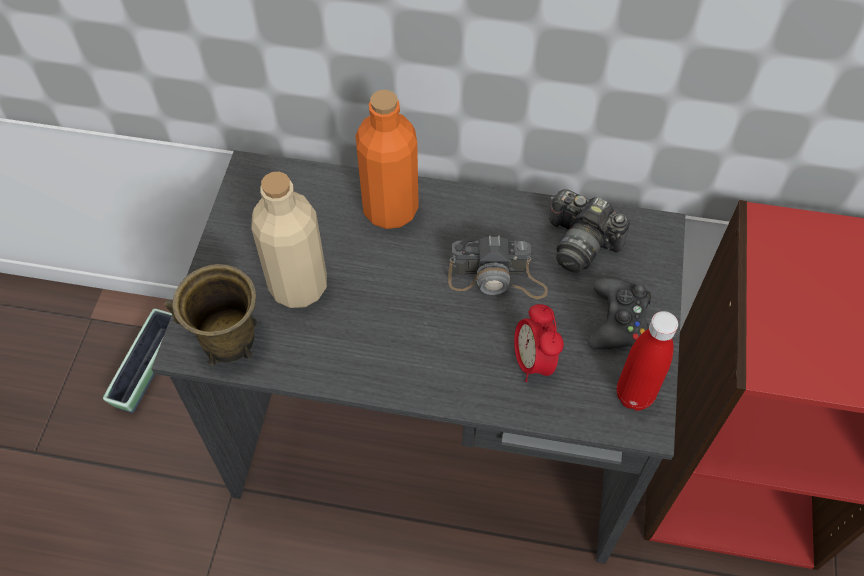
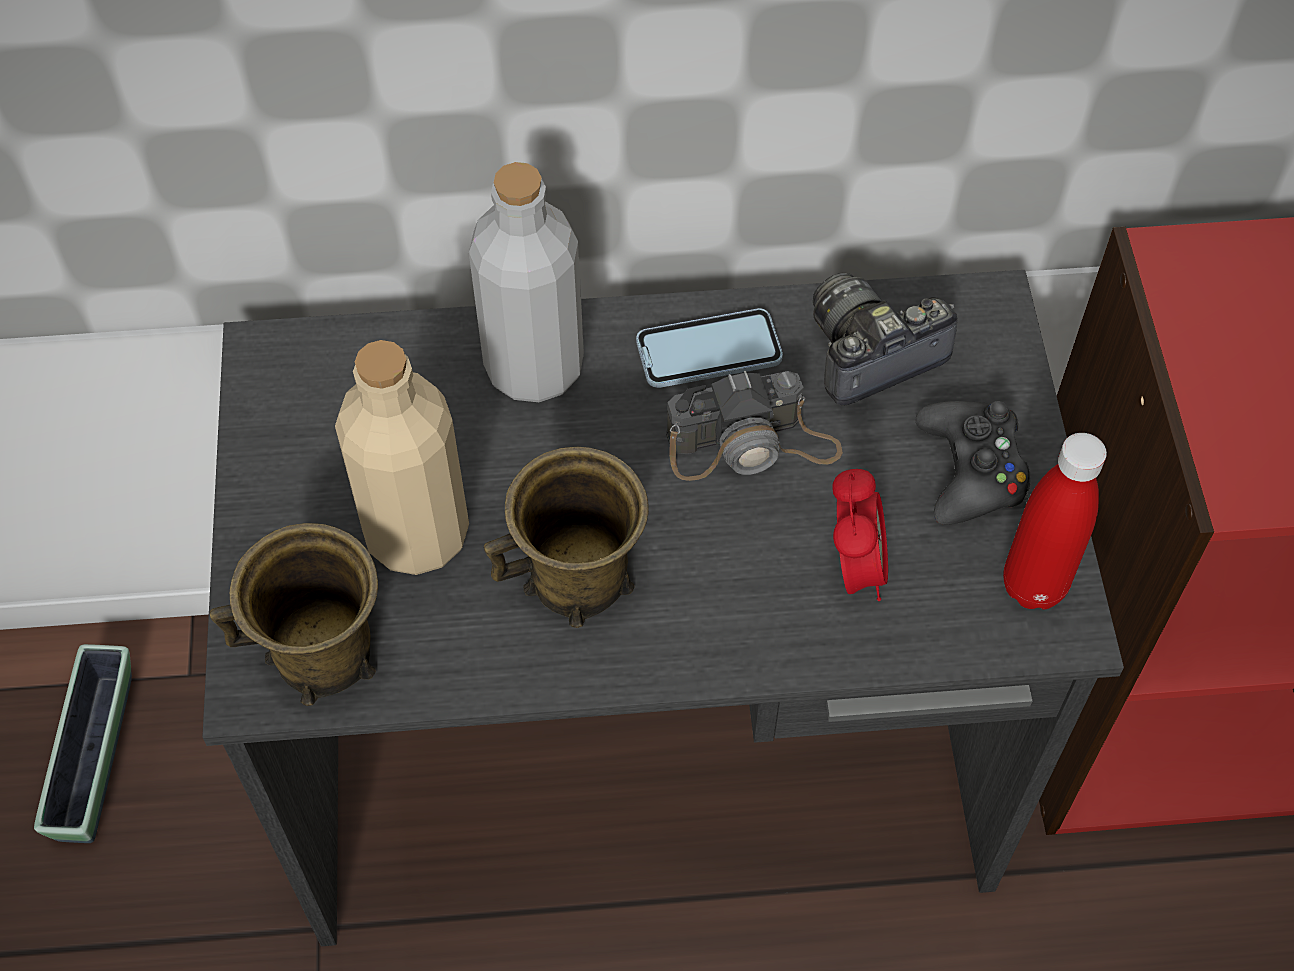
camera: 15 degrees left, 0 degrees up
(378, 331) = (579, 580): none -> brown mug
(390, 209) = (534, 367): orange bottle -> grey bottle
(489, 221) = (709, 351): none -> phone
(533, 361) = (854, 569): alarm clock -> alarm clock turned 150 degrees counterclockwise
(581, 243) = (871, 354): camera -> camera turned 135 degrees clockwise

